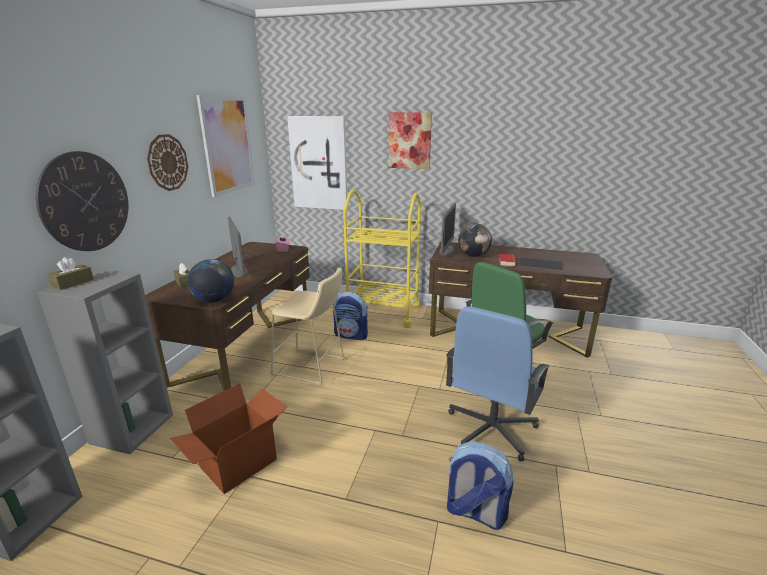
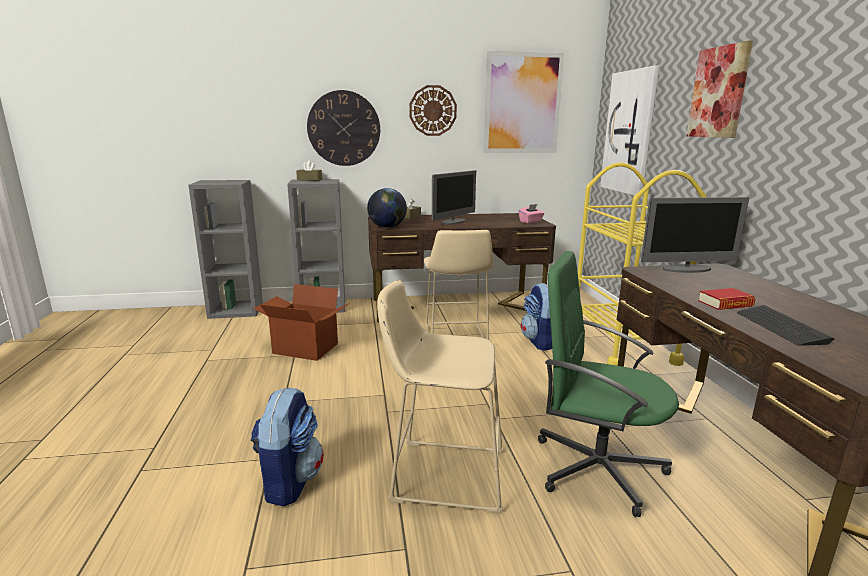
camera: 65 degrees right, 5 degrees down
(473, 255) = (704, 283): globe -> none
(490, 430) = (442, 474): blue office chair -> beige stool

